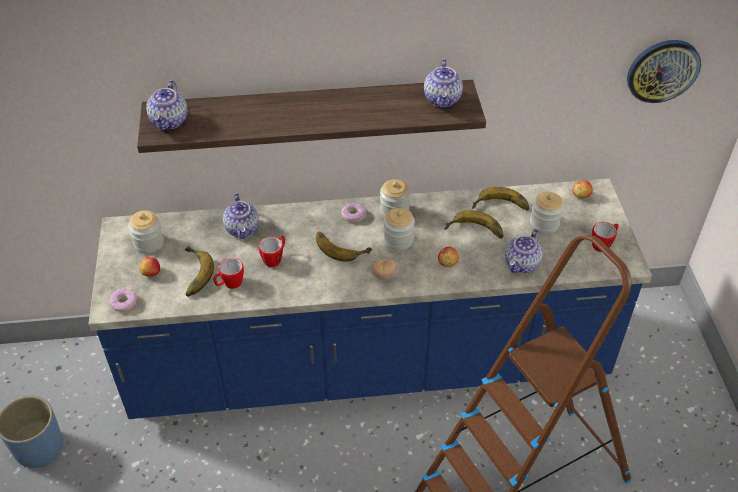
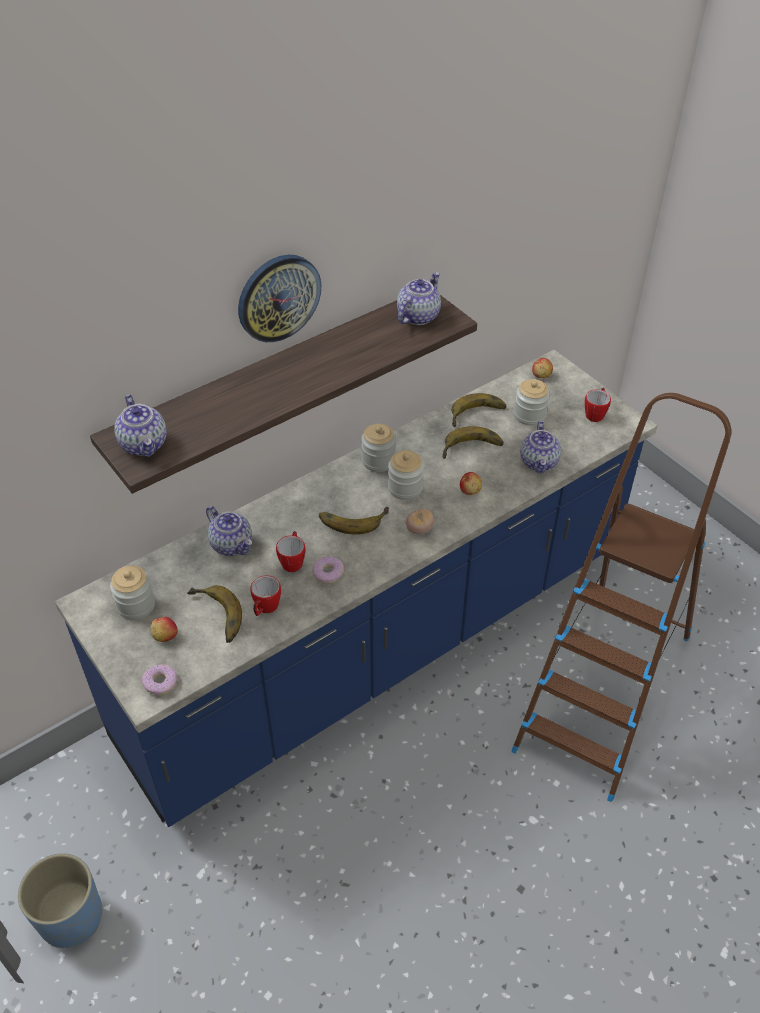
camera: 30 degrees left, 0 degrees up
(353, 215) = (340, 481): donut -> donut (328, 573)
(443, 99) = (418, 316): teapot -> teapot turned 120 degrees counterclockwise
(662, 70) = (589, 219): wall clock -> wall clock (278, 297)

